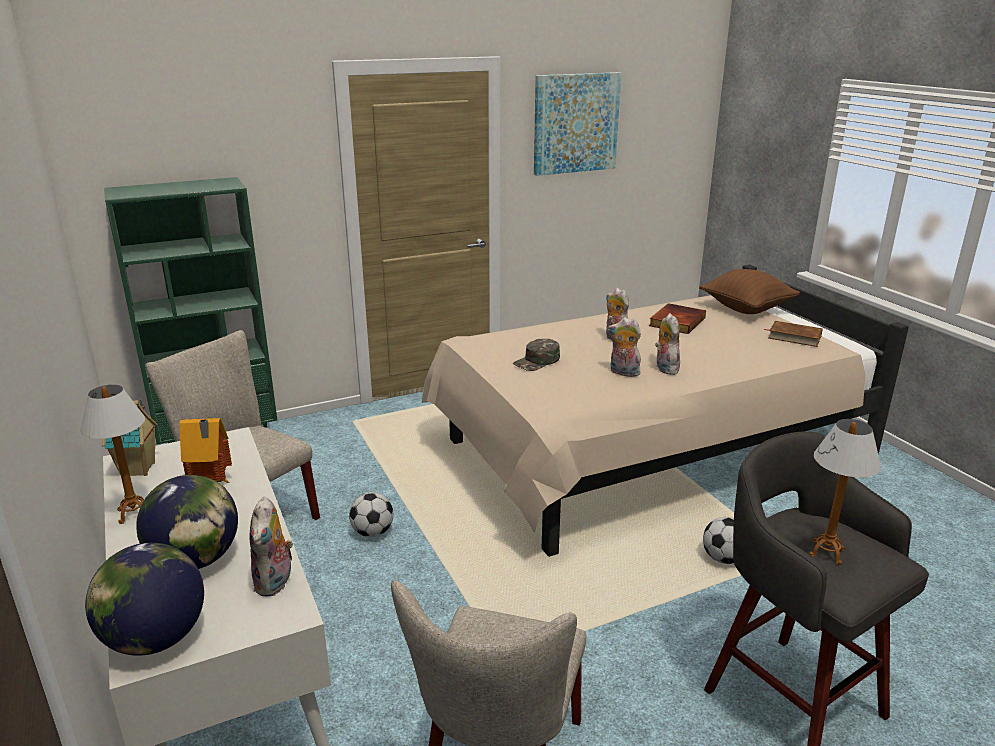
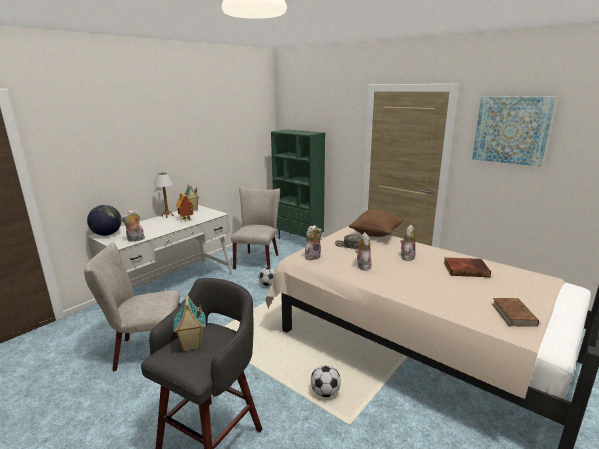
camera: 65 degrees right, 5 degrees down
(195, 560) = (145, 228): globe -> none
(664, 368) = (384, 276): plush toy -> plush toy (312, 256)
(746, 309) = (540, 290): brown pillow -> brown pillow (375, 234)
(826, 553) = (192, 345): table lamp -> toy house

